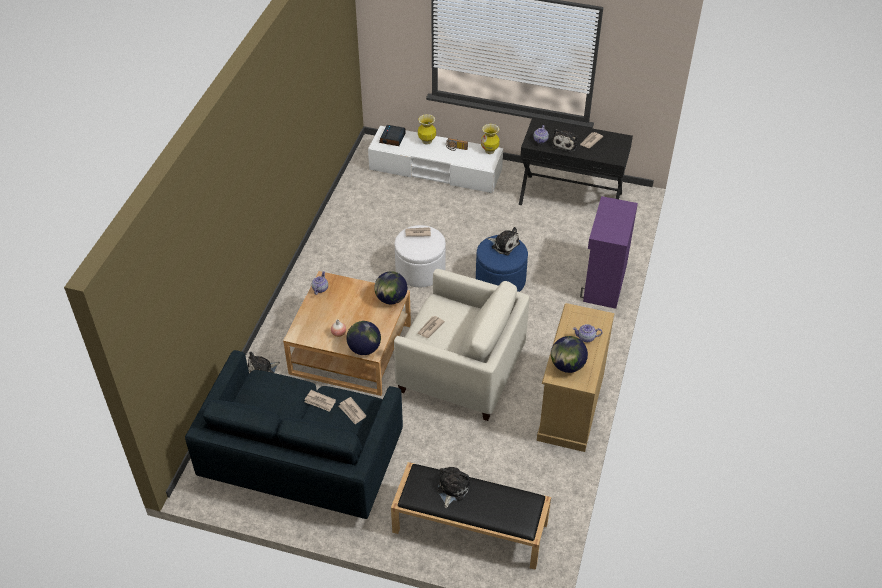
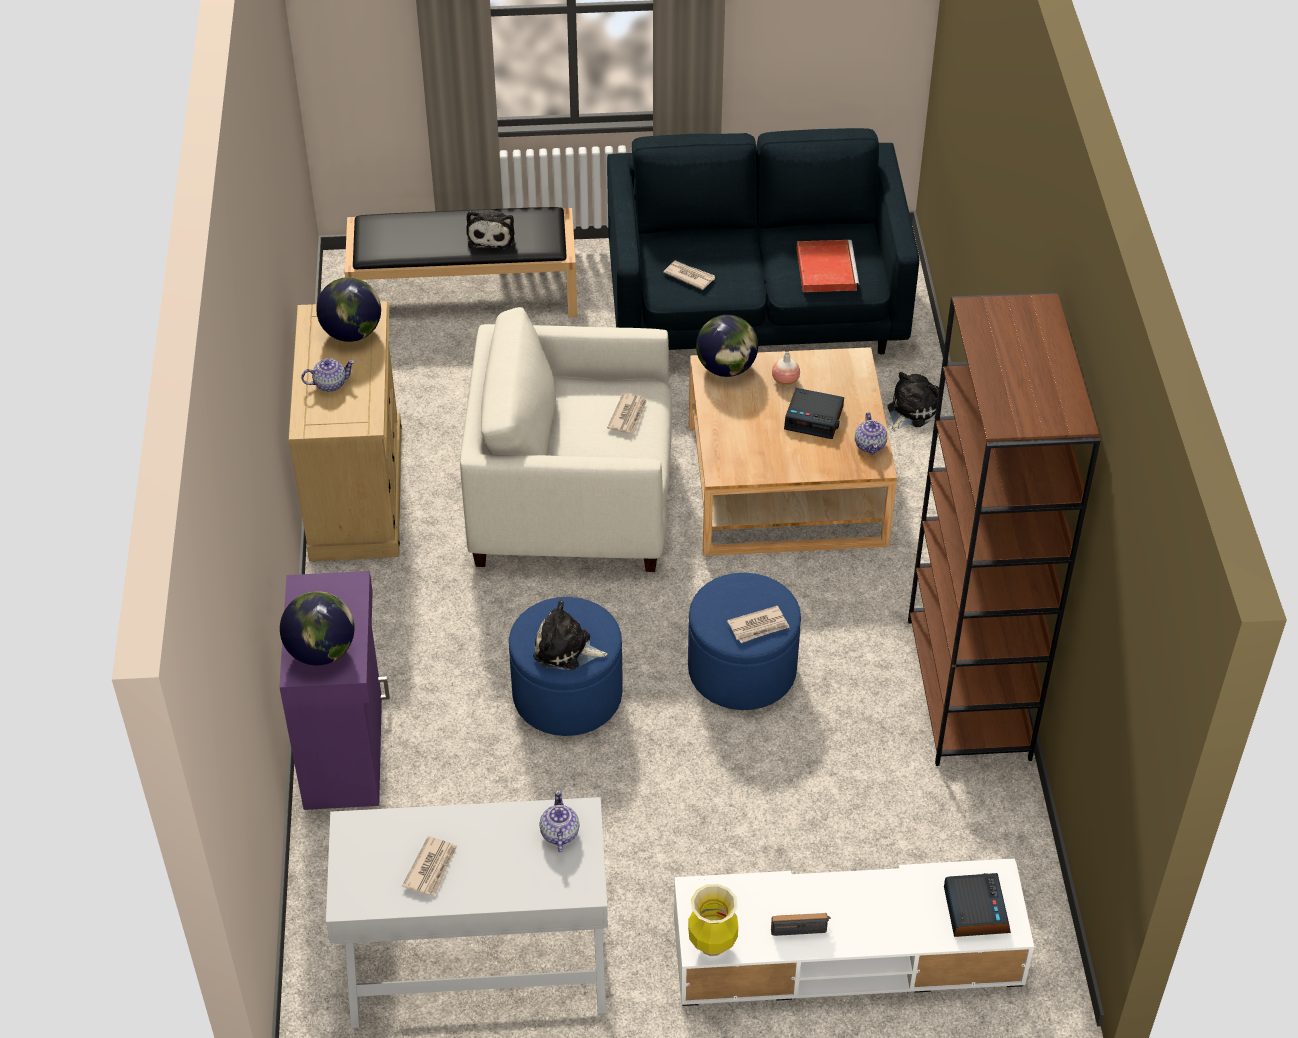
camera: 160 degrees right, 0 degrees up
(273, 394) = (825, 268): none -> red tray
(320, 402) = (747, 276): newspaper -> none
(331, 238) = (969, 689): none -> brown bookcase
(337, 309) = (814, 418): none -> alarm clock
(391, 299) = (730, 461): globe -> globe (321, 651)
(420, 270) = (742, 670): white ottoman -> blue ottoman
(426, 141) = (885, 927): vase -> none
(565, 144) = (493, 839): plush toy -> none
(570, 198) = (477, 967): black console table -> white console table

